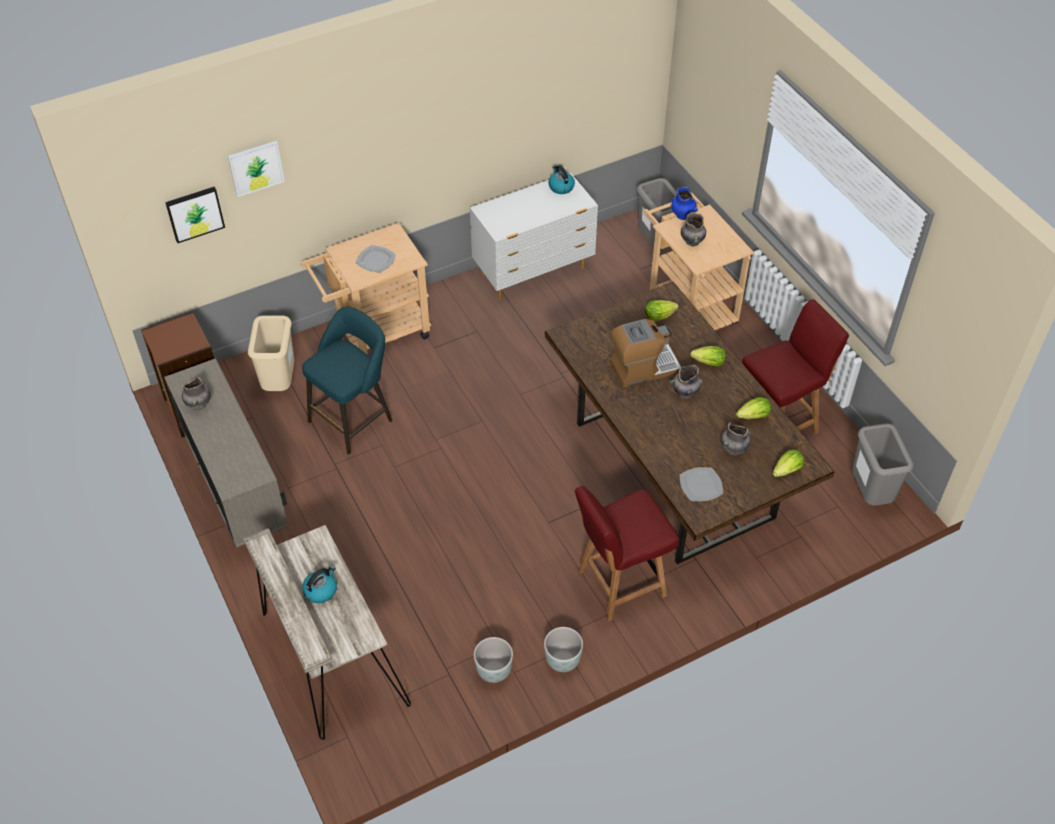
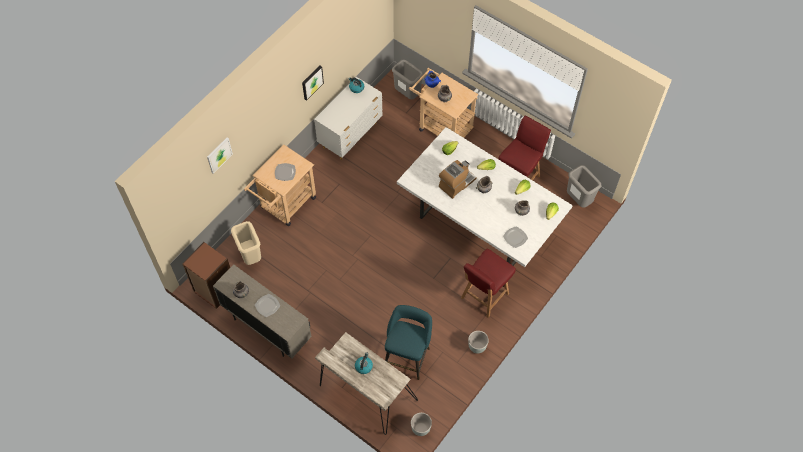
camera: 25 degrees left, 10 degrees up
(194, 213) = (194, 192): picture -> picture (312, 82)
(225, 436) = (267, 306): none -> plate
(354, 419) = (303, 261): turquoise stool -> turquoise stool (407, 356)
(494, 670) = (447, 365): grey planter -> grey planter (420, 428)
(672, 467) = (479, 223): brown dining table -> white dining table

